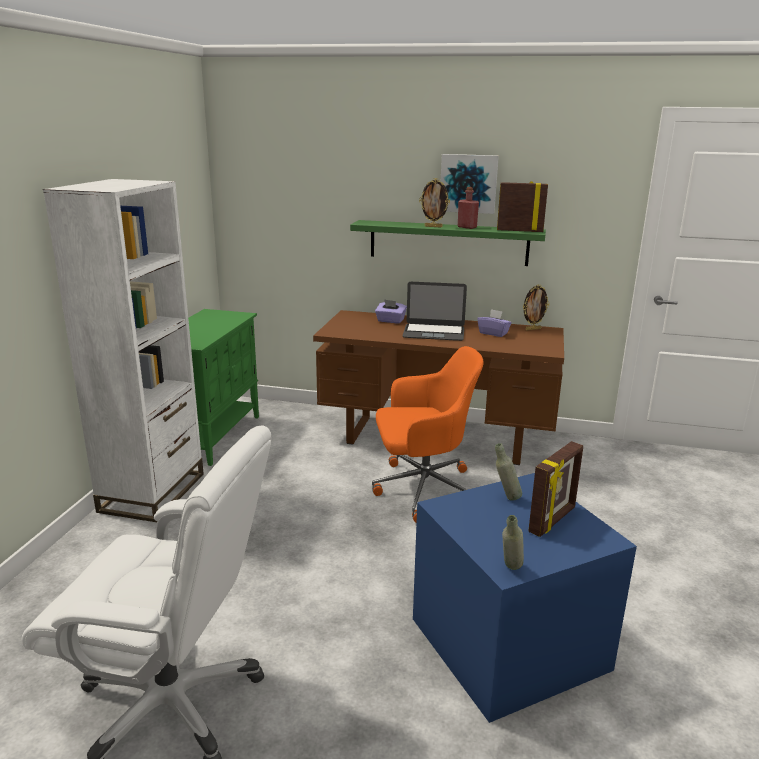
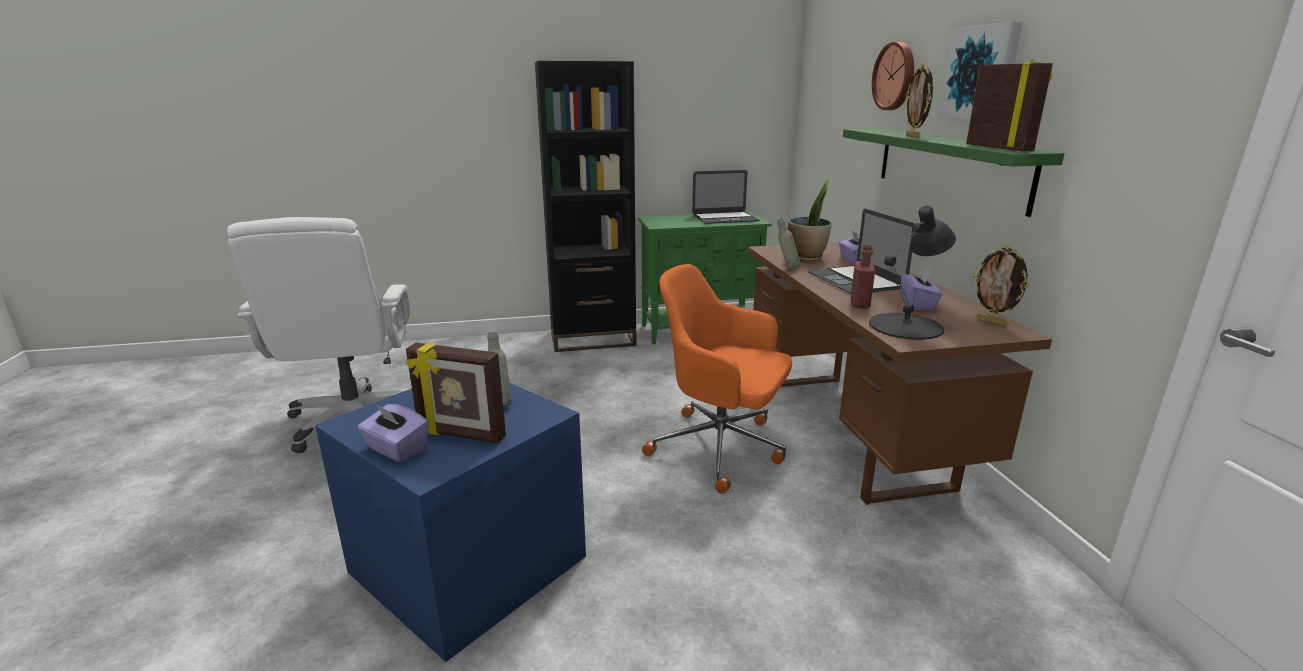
camera: 65 degrees right, 0 degrees up
(153, 492) = (592, 338): white bookcase -> black bookcase
(212, 320) = (725, 218): none -> laptop
(368, 329) = (806, 258): none -> potted plant
(371, 181) = (895, 76): none -> wall clock
(423, 490) = (721, 448): orange office chair -> orange office chair turned 150 degrees clockwise
(467, 227) = (951, 140): red bottle -> red bottle (860, 304)
(510, 571) = (349, 424): grey bottle -> grey bottle (786, 269)
(527, 345) = (907, 326): none -> black table lamp
(565, 550) = (396, 449): none -> purple tissue box

